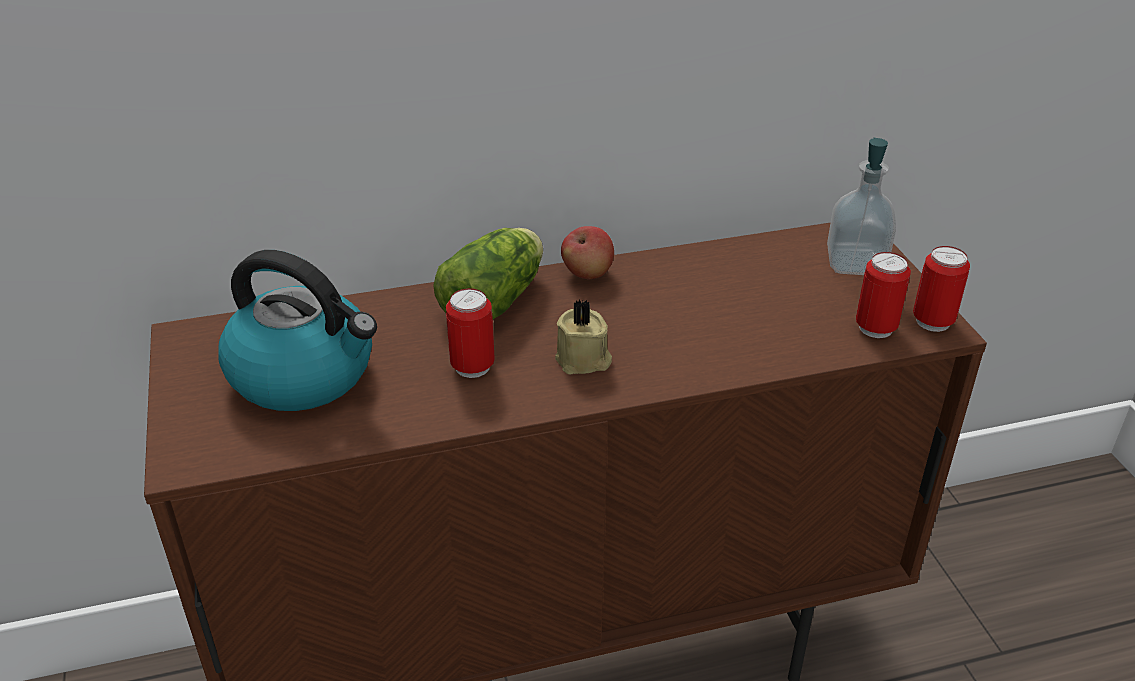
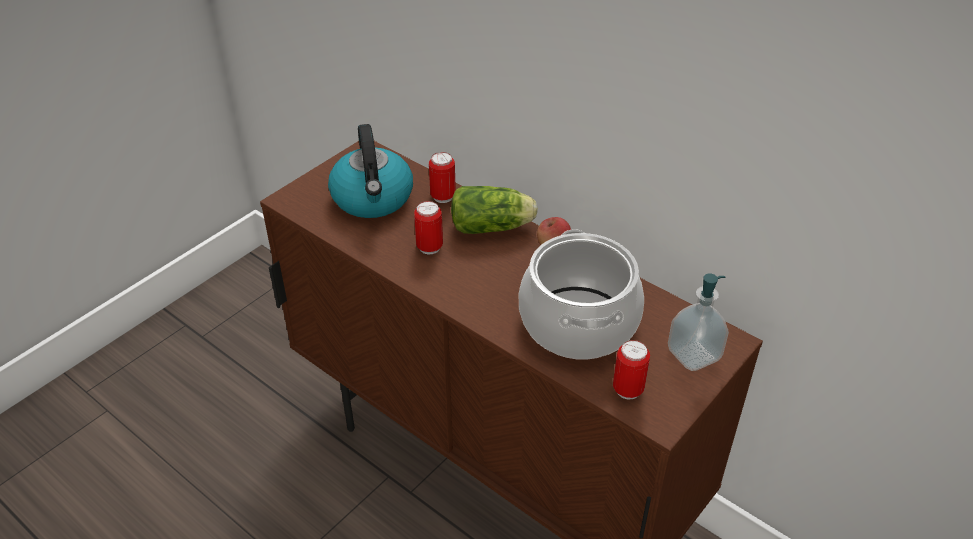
camera: 55 degrees right, 5 degrees up
(583, 361) = (472, 283): beige candle -> none
(738, 313) = (579, 323): none -> cooking pot
(932, 322) = (664, 415): can -> can (443, 197)

